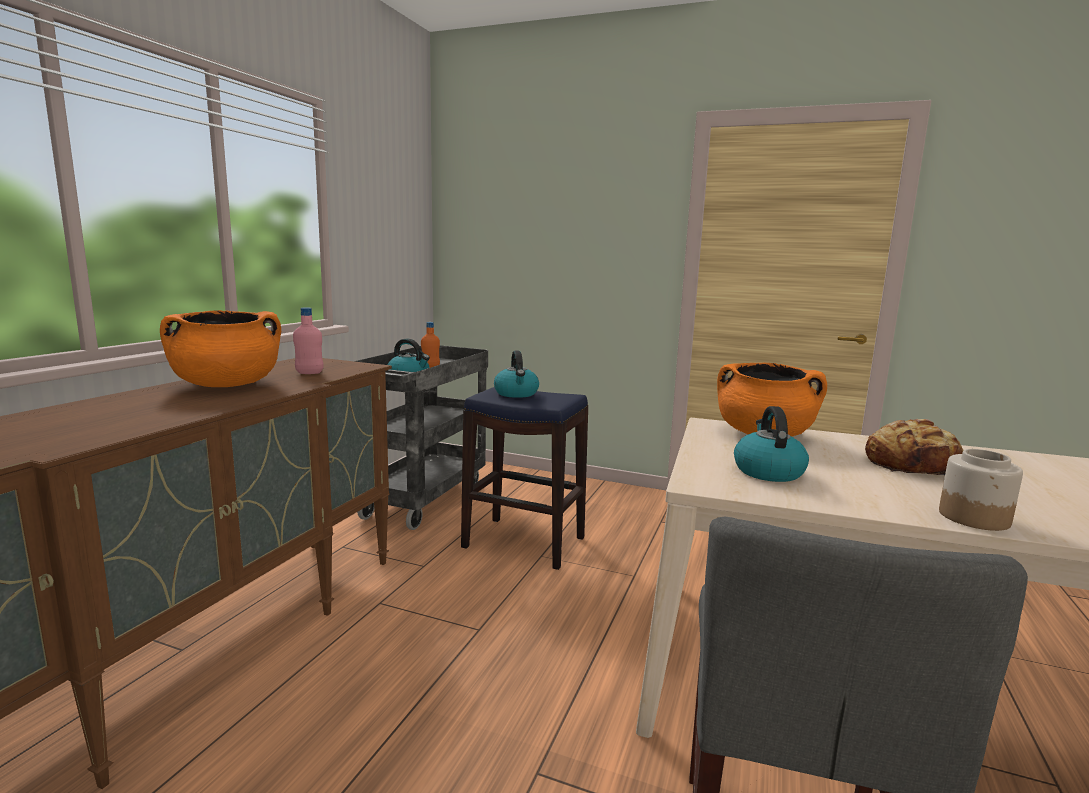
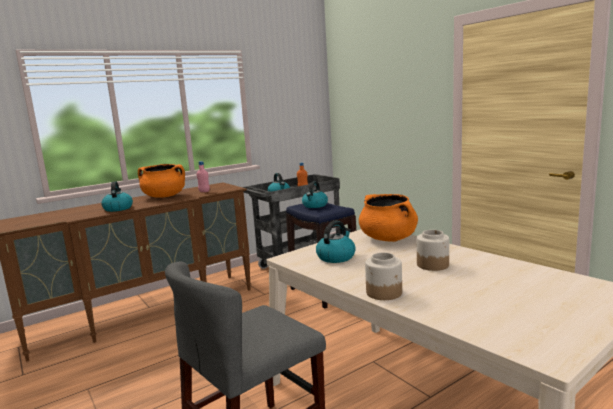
camera: 35 degrees right, 0 degrees up
(152, 416) = (118, 208): none -> kettle
(912, 465) = (432, 265): bread -> jar

